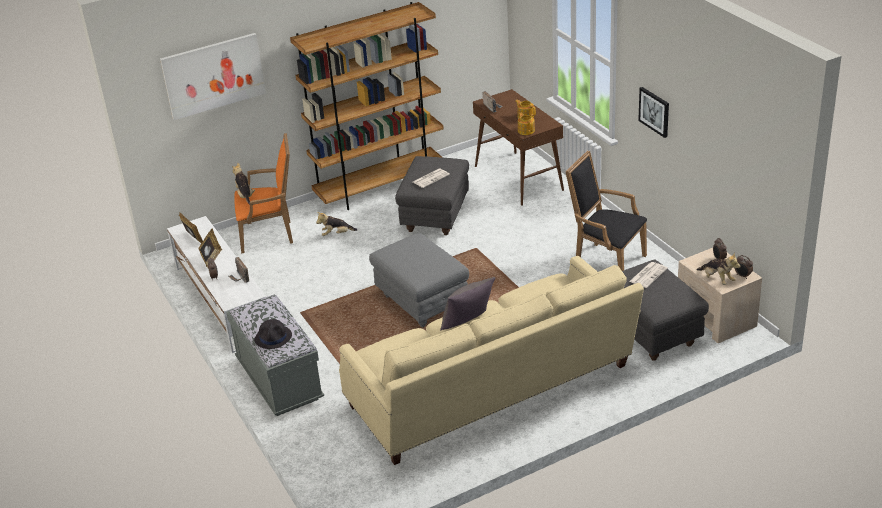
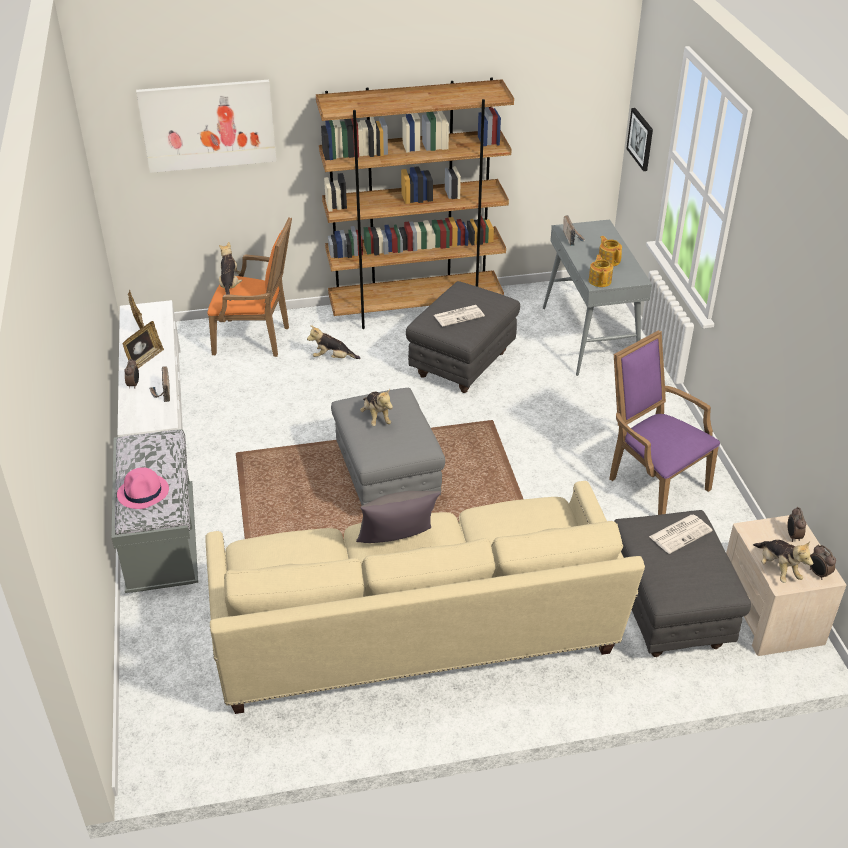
camera: 15 degrees right, 5 degrees up
(273, 337) = (143, 492): black hat -> pink hat
(408, 255) = (376, 417): none -> plush toy
(519, 178) = (590, 337): brown console table -> grey console table
(605, 260) = (652, 482): black armchair -> purple armchair
(654, 111) = (762, 299): picture -> picture (641, 139)

